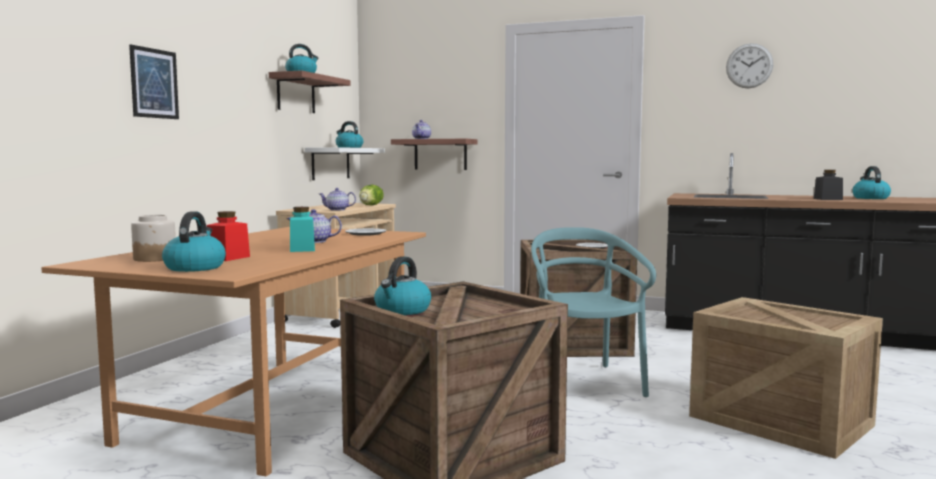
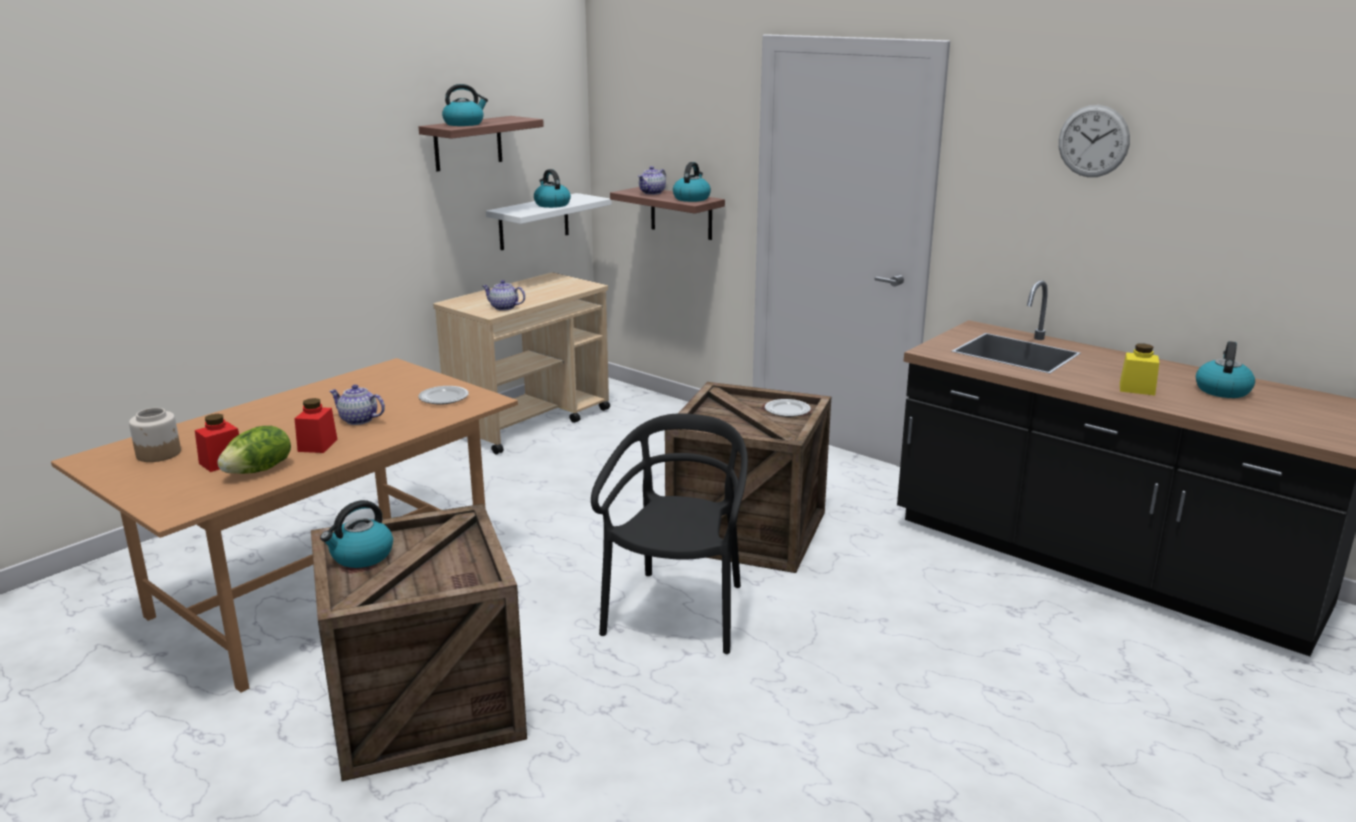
camera: 20 degrees right, 15 degrees up
(154, 83) = (239, 185): picture -> none
(195, 267) = (165, 487): kettle -> kettle (691, 198)
(302, 249) = (317, 445): turquoise jar -> red jar
(371, 205) = (567, 291): lettuce -> lettuce (259, 470)
(582, 383) = (678, 612): turquoise chair -> black chair
(777, 420) = (837, 730): crate -> none
(828, 199) = (1137, 389): black jar -> yellow jar

